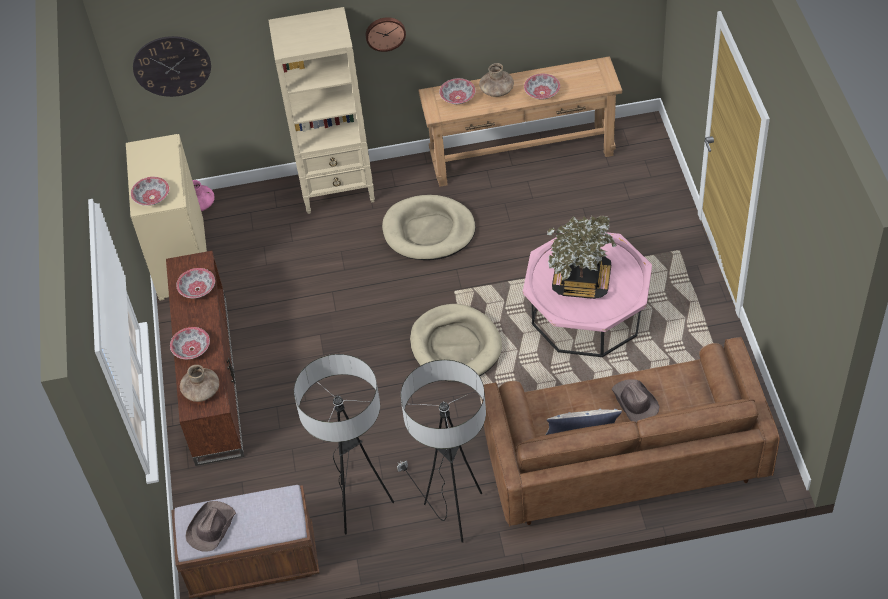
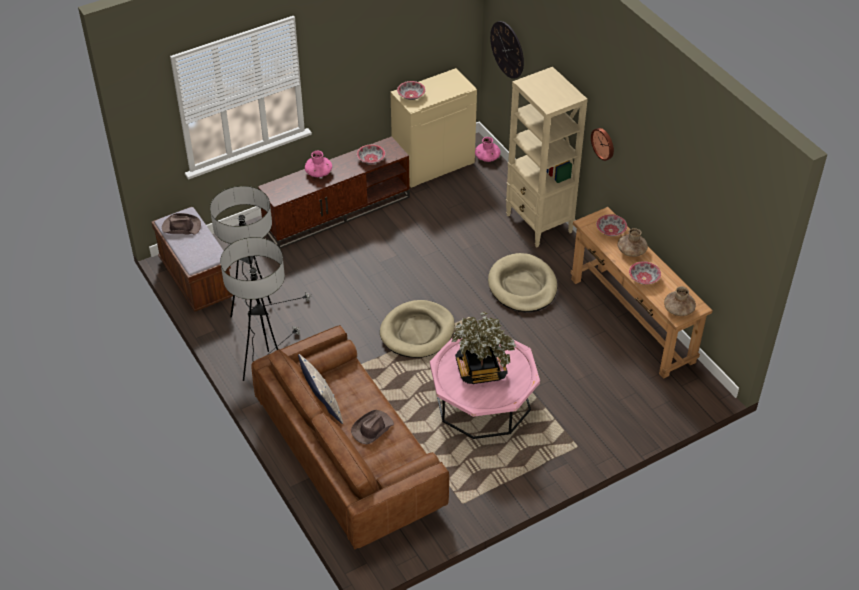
camera: 65 degrees right, 5 degrees down
(191, 349) = (319, 172): bowl -> pink vase
(201, 390) = (286, 188): brown vase -> brown vase (678, 309)

